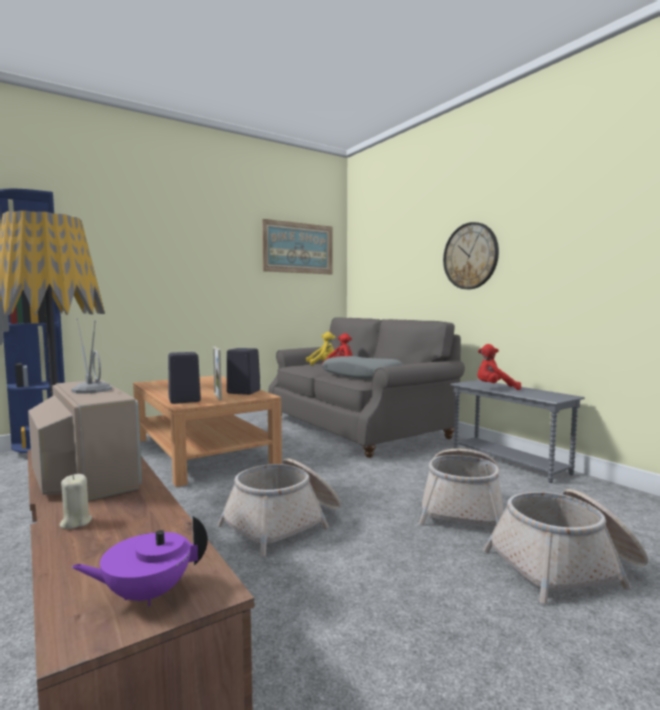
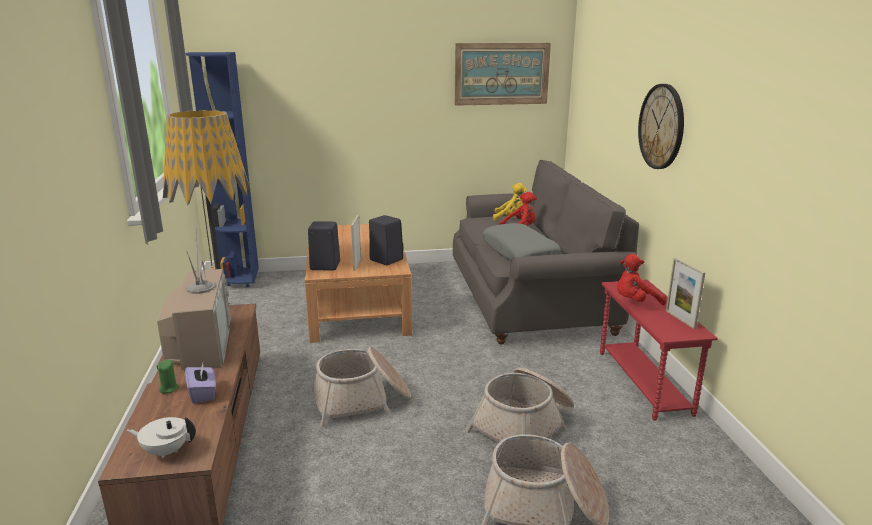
camera: 25 degrees right, 15 degrees up
(75, 522) = (169, 388): beige candle -> green candle
(139, 517) = (203, 393): none -> purple tissue box
(147, 594) = (166, 451): purple teapot -> white teapot
(495, 388) = (635, 302): red plush toy -> red plush toy turned 45 degrees counterclockwise
(509, 461) = (644, 382): grey side table -> red side table
(542, 392) = (680, 319): none -> picture frame

